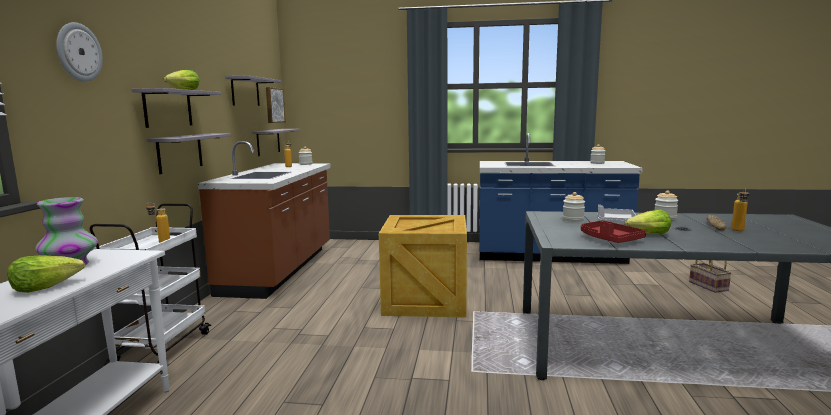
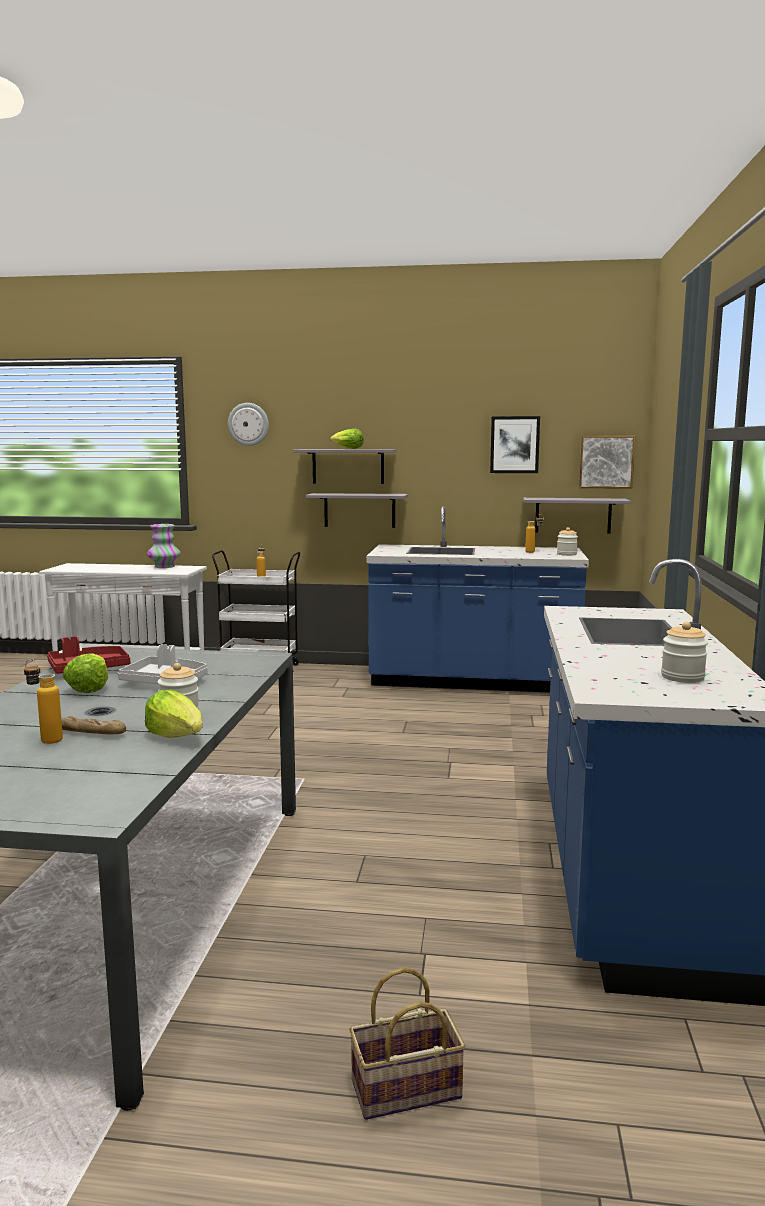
camera: 90 degrees right, 0 degrees up
(45, 287) = (120, 569): lettuce -> lettuce (177, 736)
(245, 92) = (514, 444): grey shelf -> picture
(280, 270) = (473, 682): brown counter -> blue counter
(427, 299) = (355, 754): crate -> none
(573, 219) = (212, 667): jar -> none

